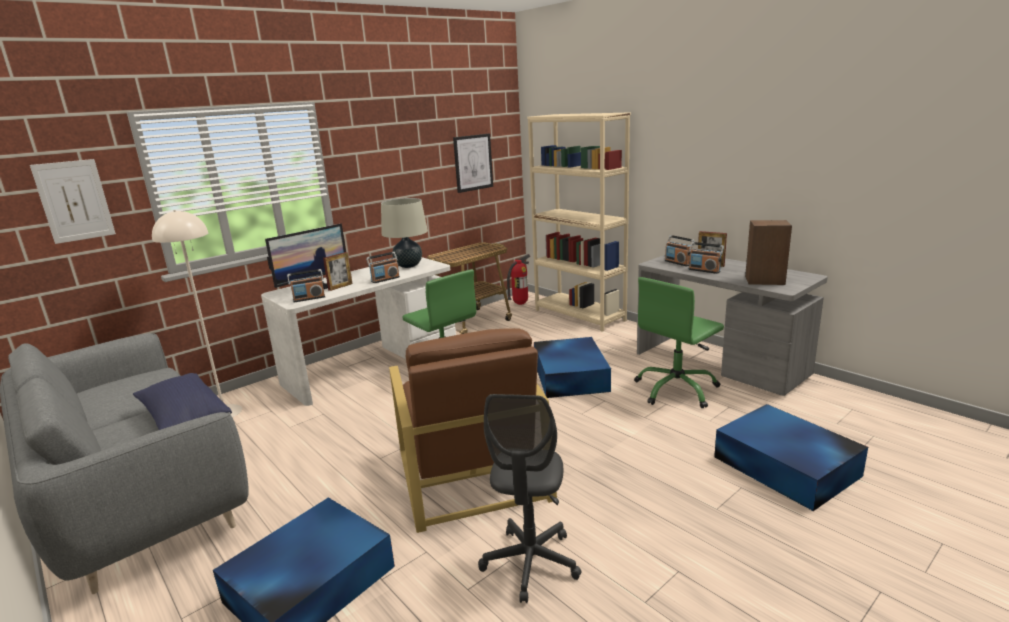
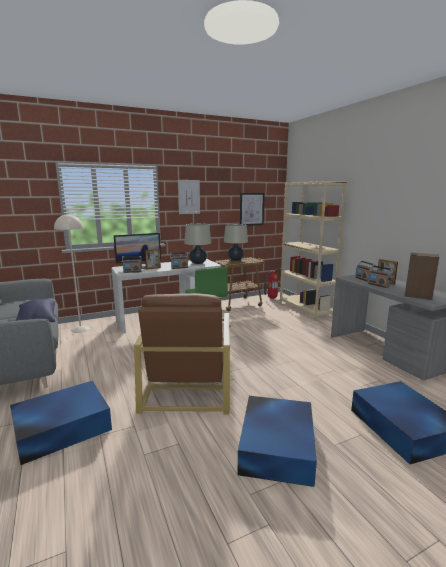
camera: 15 degrees right, 5 degrees down
(74, 201) = (22, 204): picture -> picture (189, 197)
(460, 250) = (235, 259): none -> beige table lamp
(531, 563) = (190, 448): grey office chair -> none
(570, 376) = (280, 342): blue storage box -> blue storage box (277, 445)
(676, 389) = (346, 363): green office chair -> none

